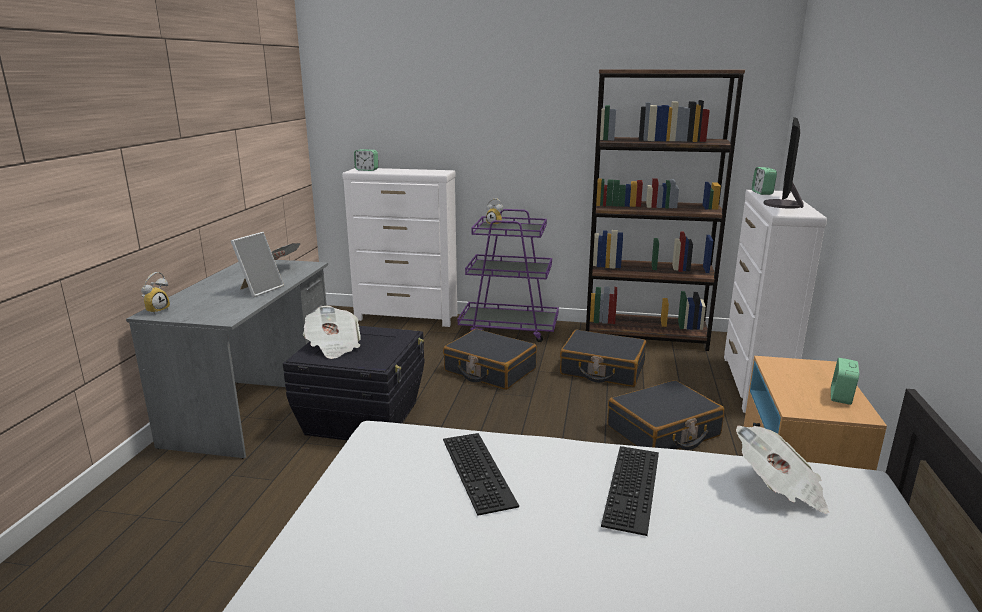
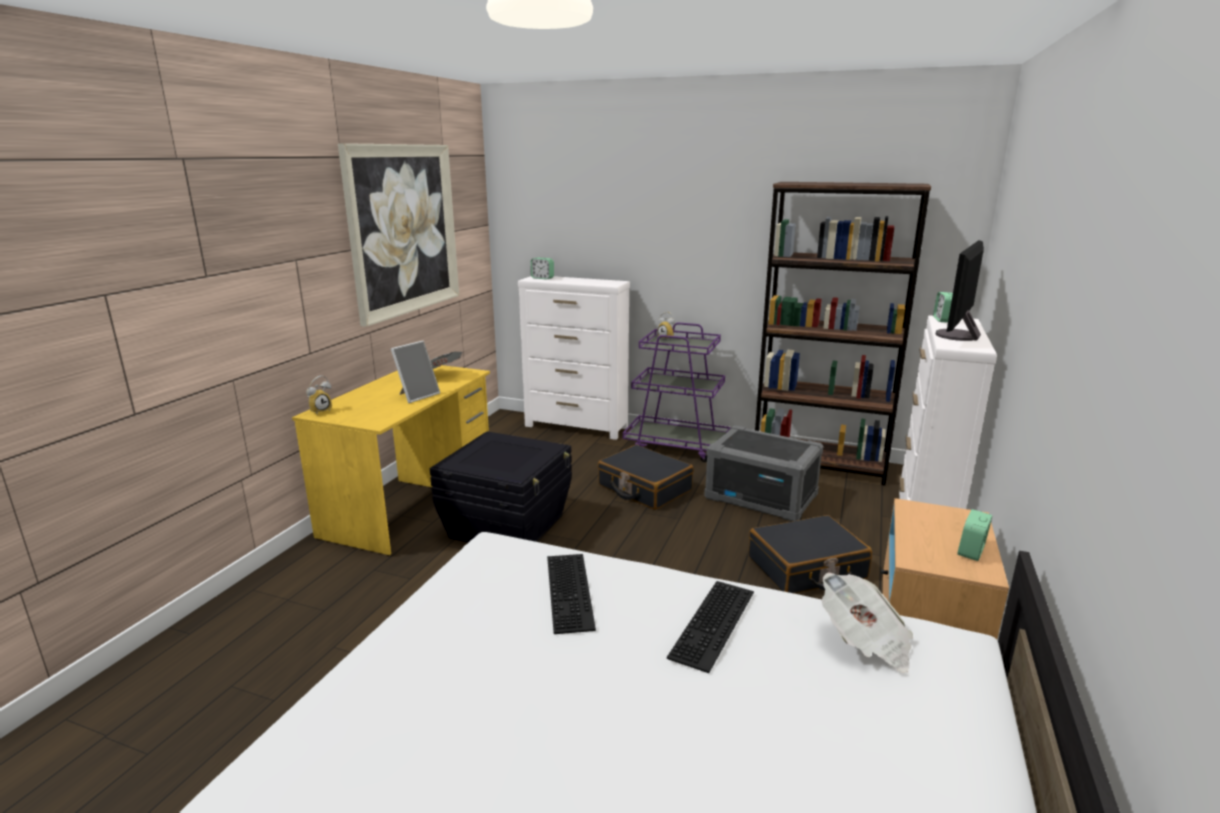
camera: 10 degrees right, 0 degrees up
(227, 119) = (403, 230): none -> picture
(254, 403) = (411, 503): grey desk -> yellow desk
(333, 346) = (480, 455): newspaper -> none
(602, 369) = (761, 496): black suitcase -> grey storage box

